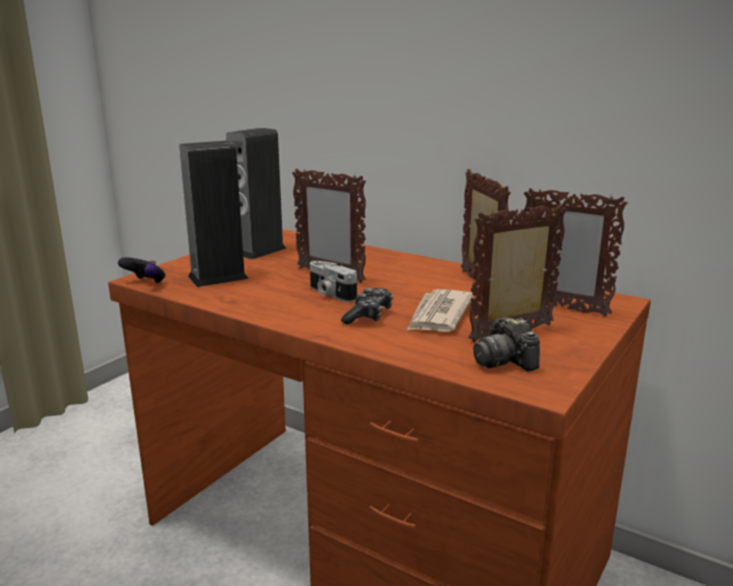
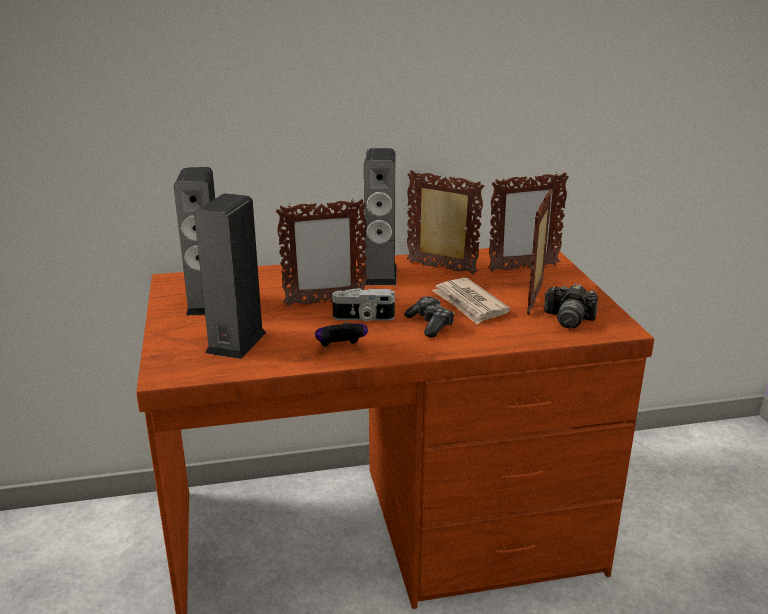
camera: 45 degrees left, 5 degrees up
(146, 283) = (183, 376): game controller -> game controller (340, 348)
(415, 272) = (380, 275): none -> speaker

